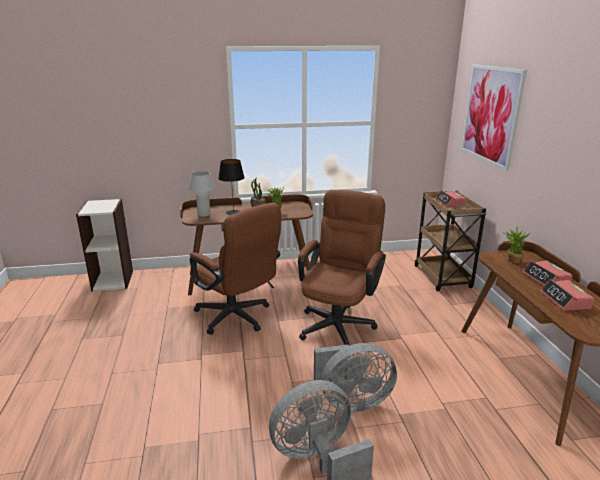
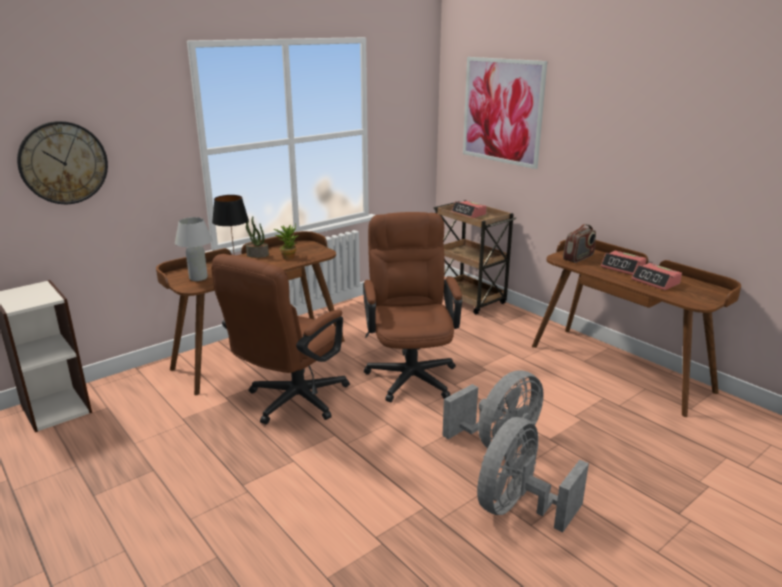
camera: 30 degrees left, 0 degrees up
(135, 125) = (63, 163): none -> wall clock
(237, 318) = (291, 403): brown office chair -> brown office chair turned 105 degrees clockwise
(511, 260) = (578, 257): potted plant -> radio

